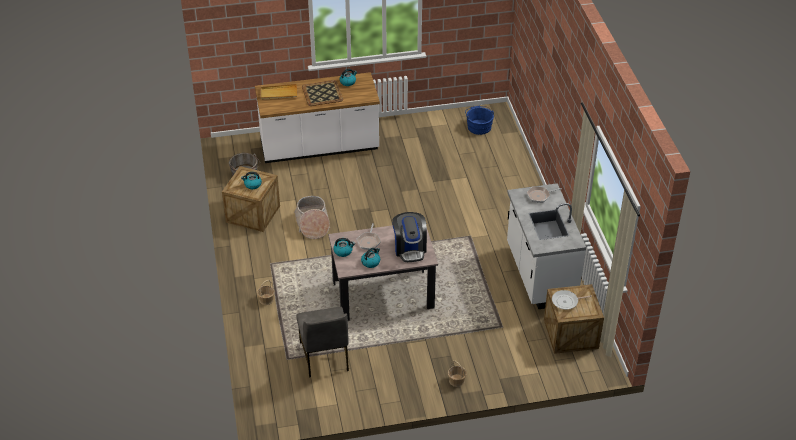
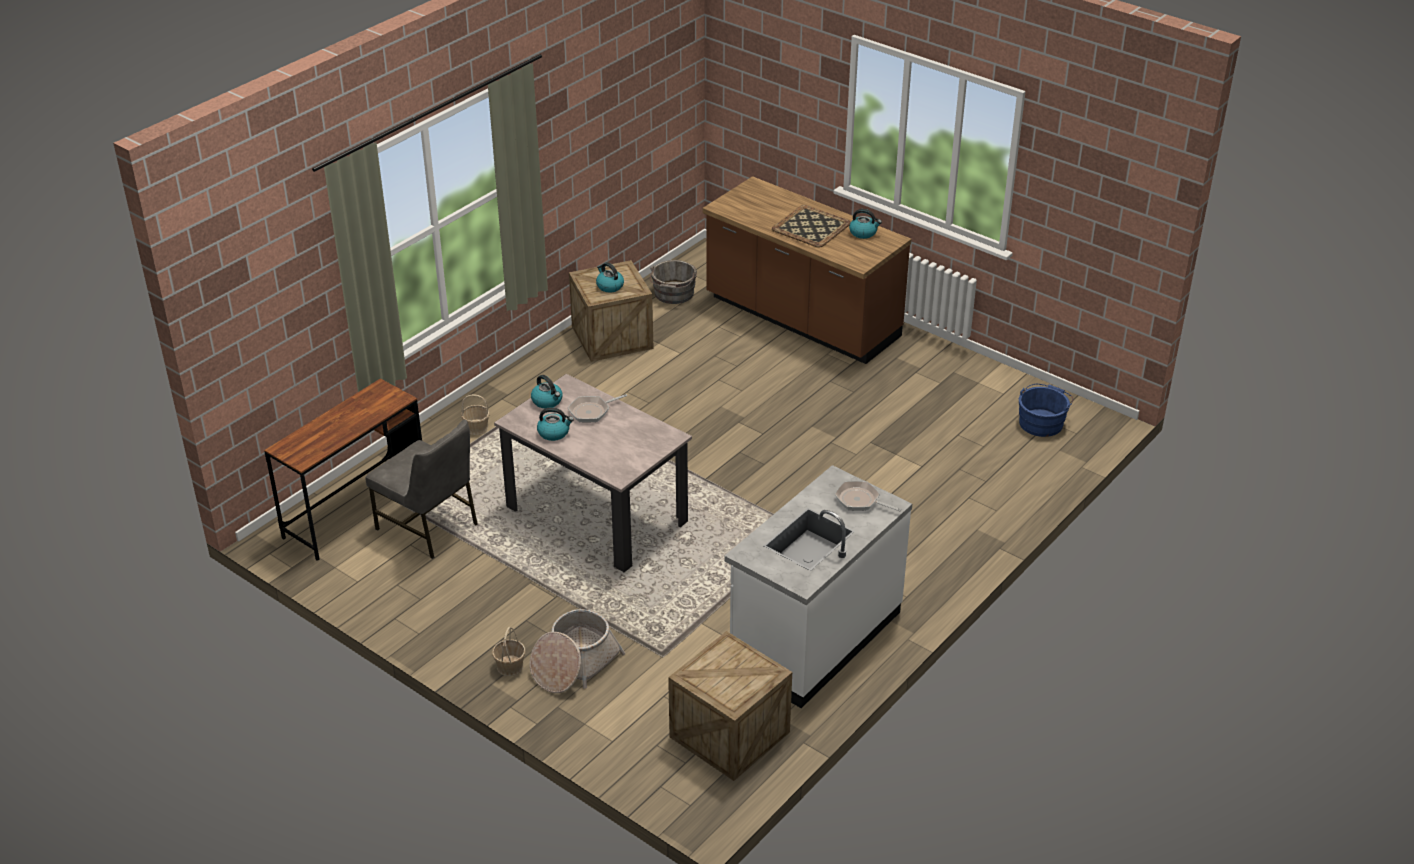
camera: 50 degrees right, 5 degrees down
(278, 93) = (763, 198): beige tray -> none
(280, 377) = (356, 511): none -> brown desk
(312, 224) = (653, 390): basket -> basket (574, 664)
(319, 147) = (801, 319): white counter -> brown counter
(325, 357) = (429, 527): grey chair -> grey chair turned 90 degrees counterclockwise
(410, 248) = (620, 451): coffee machine -> none
(566, 301) = (722, 664): frying pan -> none

